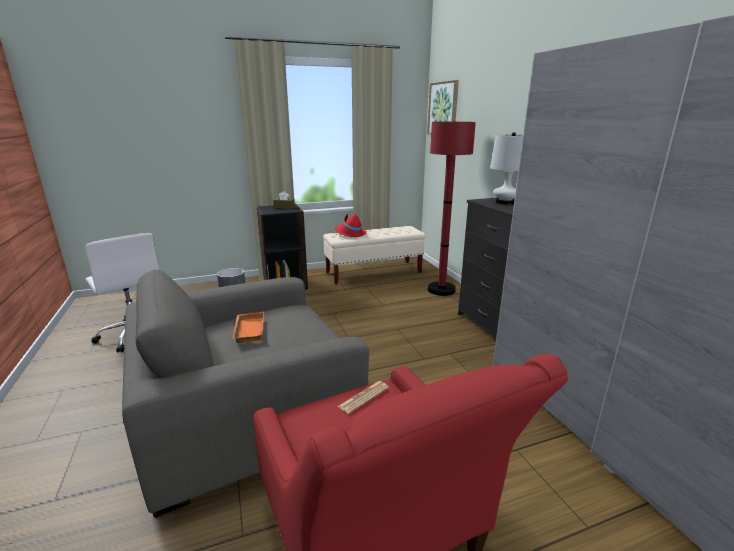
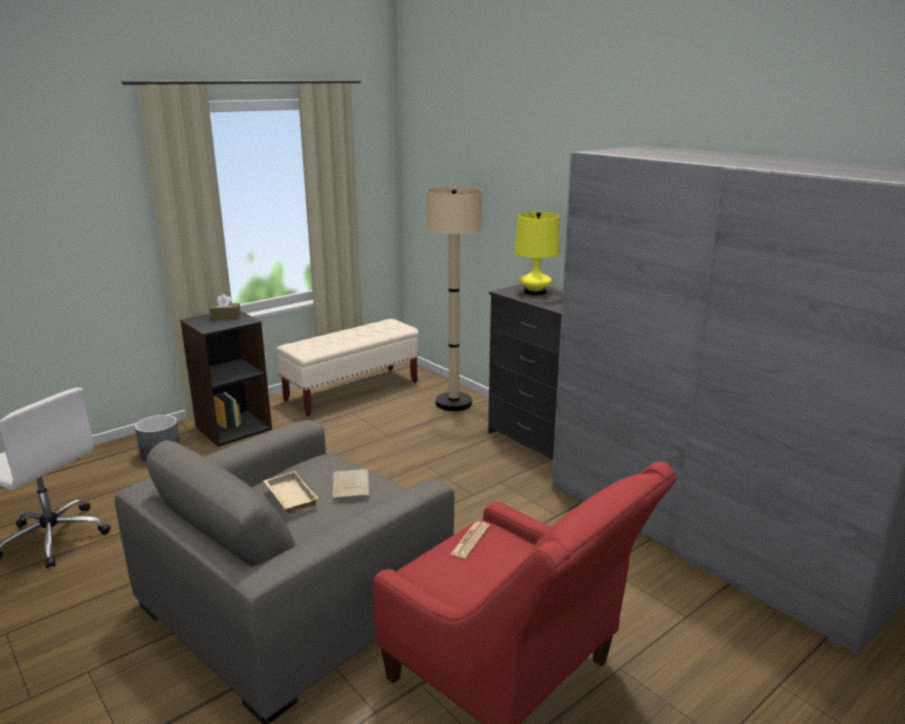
camera: 20 degrees left, 0 degrees up
(248, 330) = (289, 497): orange tray -> beige tray
(297, 331) = (350, 486): none -> beige book
(350, 233) = (317, 341): red hat -> none
(441, 290) = (453, 403): red floor lamp -> beige floor lamp
(443, 109) = (425, 161): picture -> none
(505, 202) = (535, 292): white table lamp -> yellow table lamp

